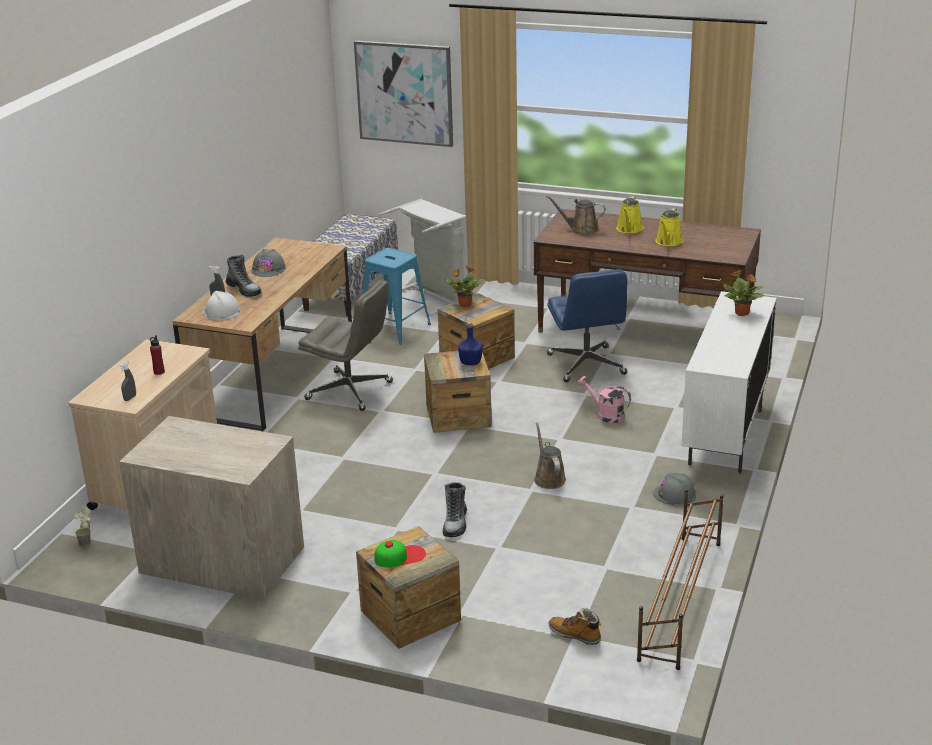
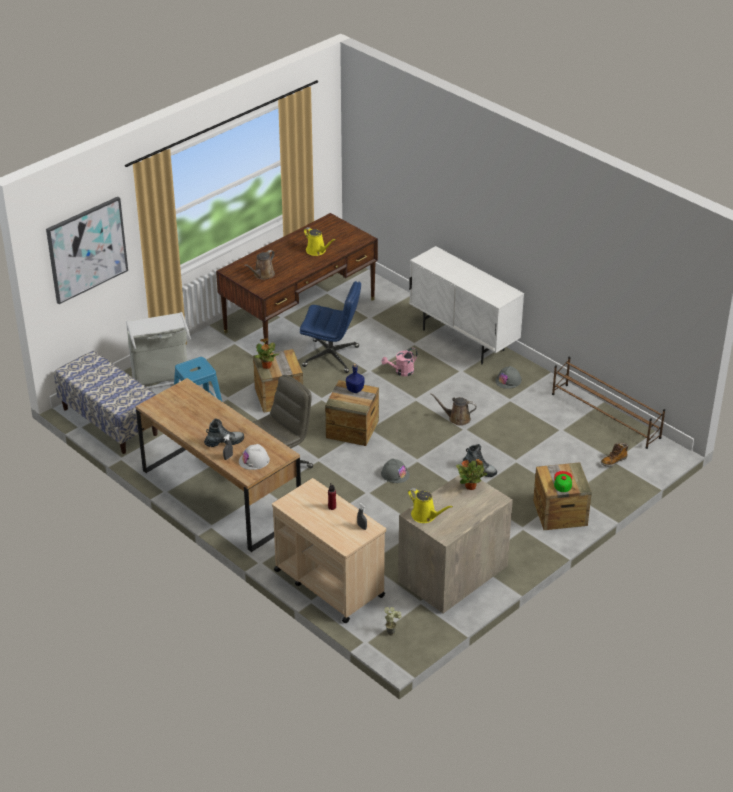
camera: 65 degrees left, 10 degrees up
(268, 269) = (196, 423): grey hard hat -> grey hard hat (395, 474)
(629, 229) = (282, 257): yellow watering can -> yellow watering can (425, 516)
(742, 313) = (446, 264): potted plant -> potted plant (471, 486)

